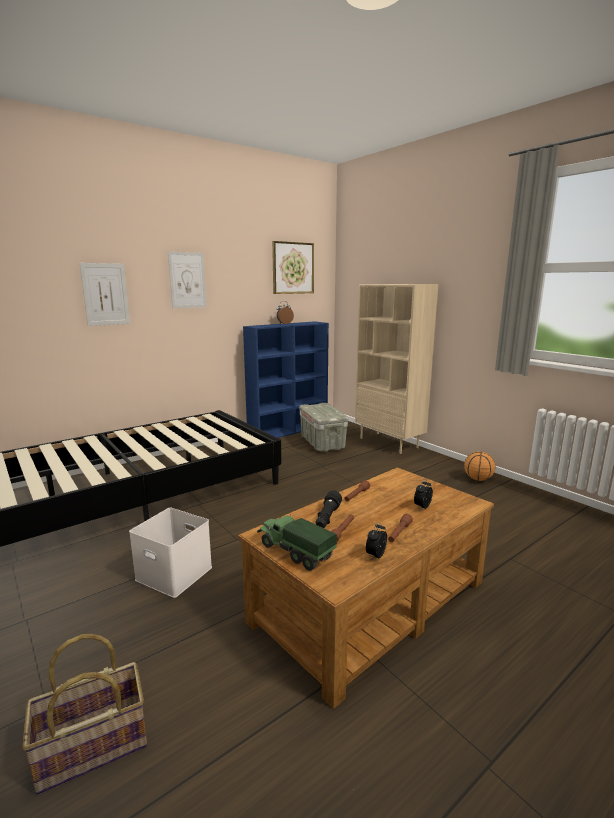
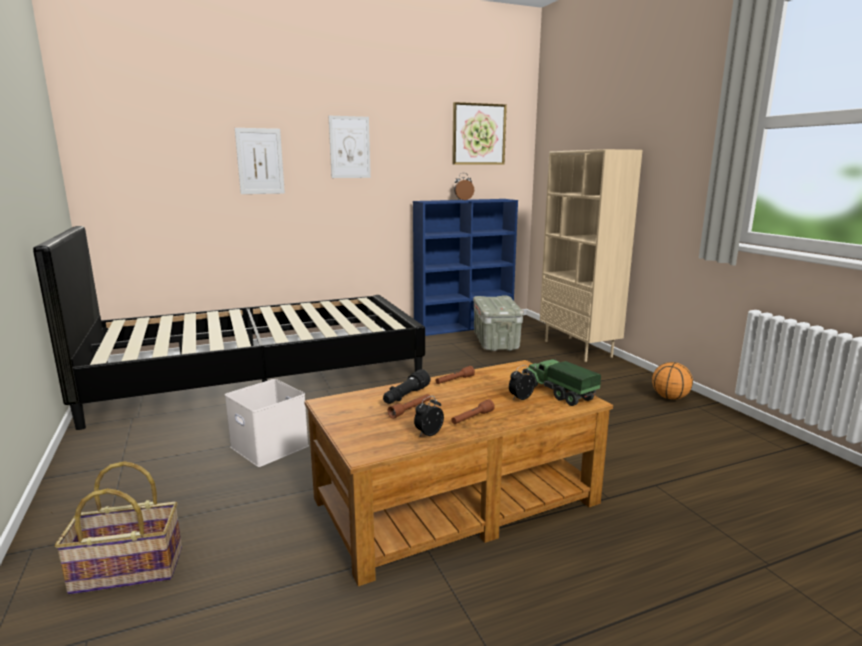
camera: 15 degrees right, 0 degrees up
(294, 552) = (347, 420): toy truck -> toy truck (558, 392)

